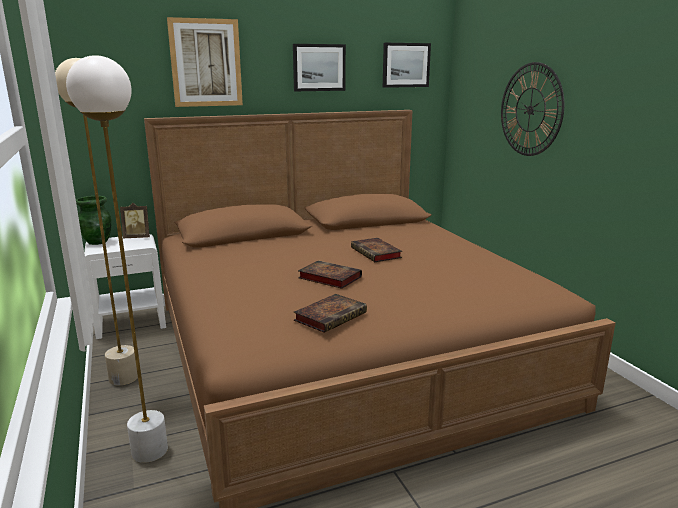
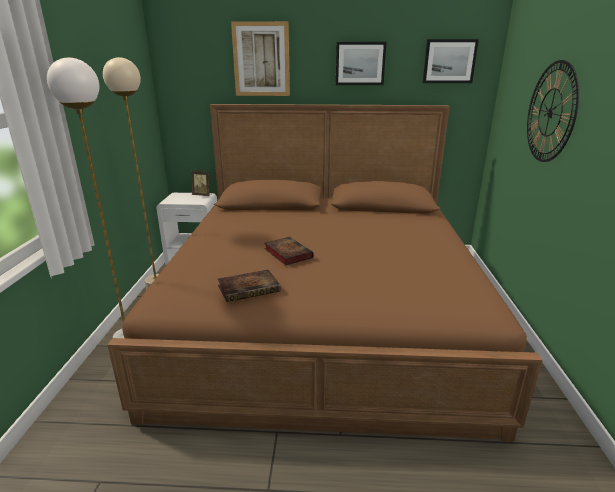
camera: 25 degrees right, 5 degrees up
(98, 242) = (175, 195): green vase -> none
(377, 253) = (352, 238): book -> none

